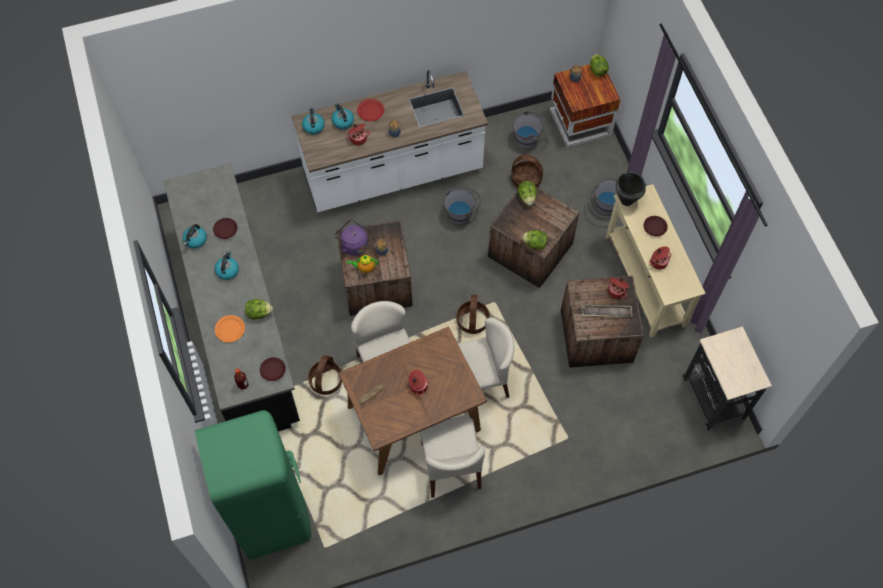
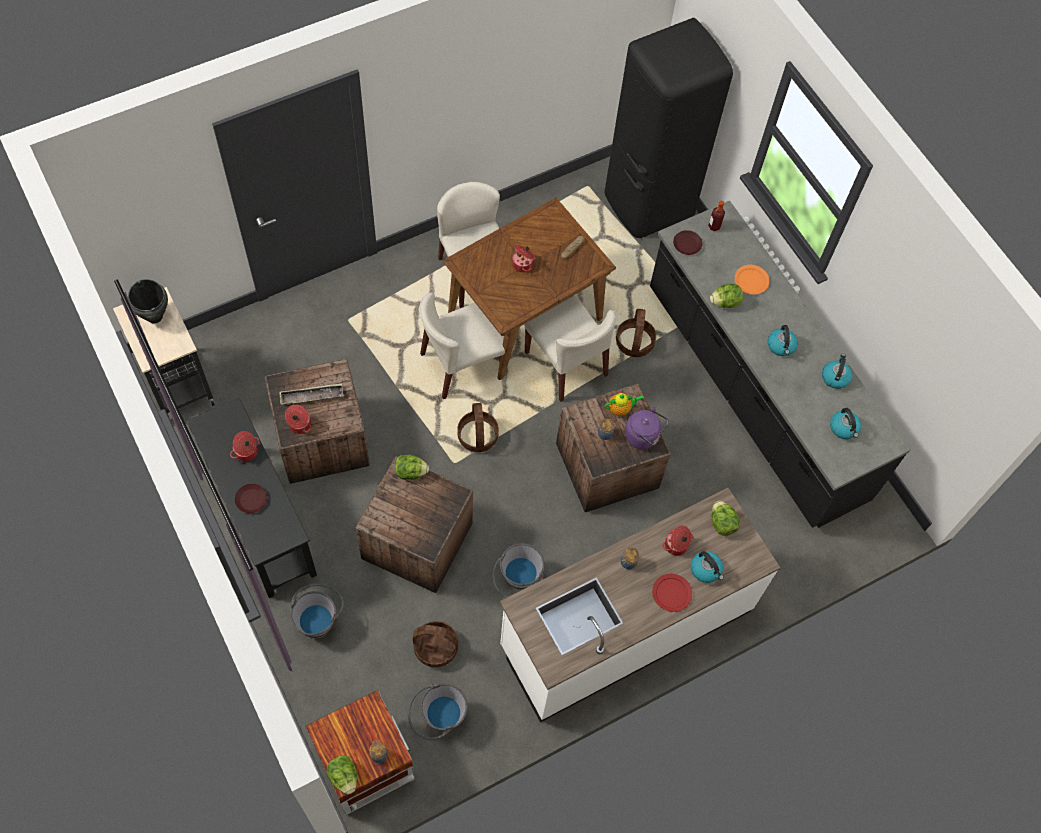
camera: 165 degrees right, 0 degrees up
(225, 229) = (804, 395): brown plate -> none
(274, 518) = (646, 204): green fridge -> black fridge
(313, 126) = (744, 555): kettle -> kettle (844, 428)
(527, 197) = (429, 537): lettuce -> lettuce (722, 523)
(626, 201) = (291, 533): black cooking pot -> black cooking pot (155, 316)
(645, 281) = (260, 520): beige console table -> black console table

